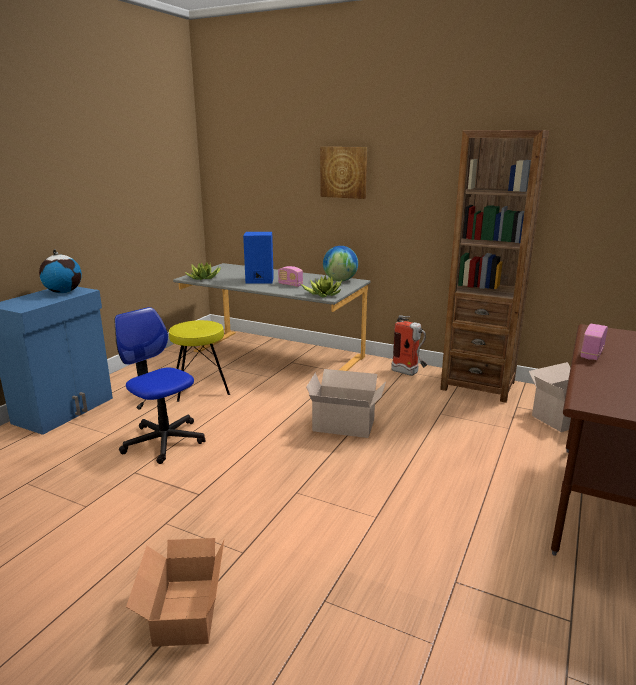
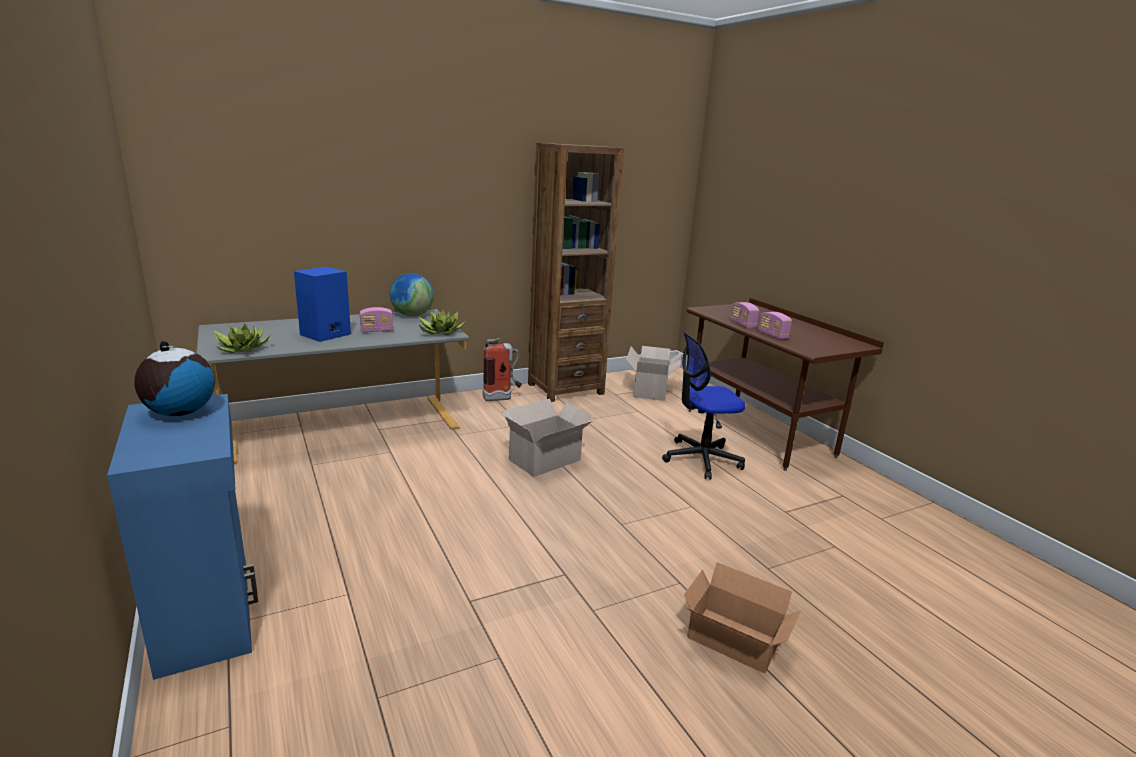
camera: 55 degrees left, 0 degrees up
(164, 441) = (427, 560): office chair -> office chair (701, 459)
(200, 387) = (337, 495): yellow stool -> none
(344, 172) = (392, 184): picture -> none
(593, 373) = (772, 335): none -> radio

